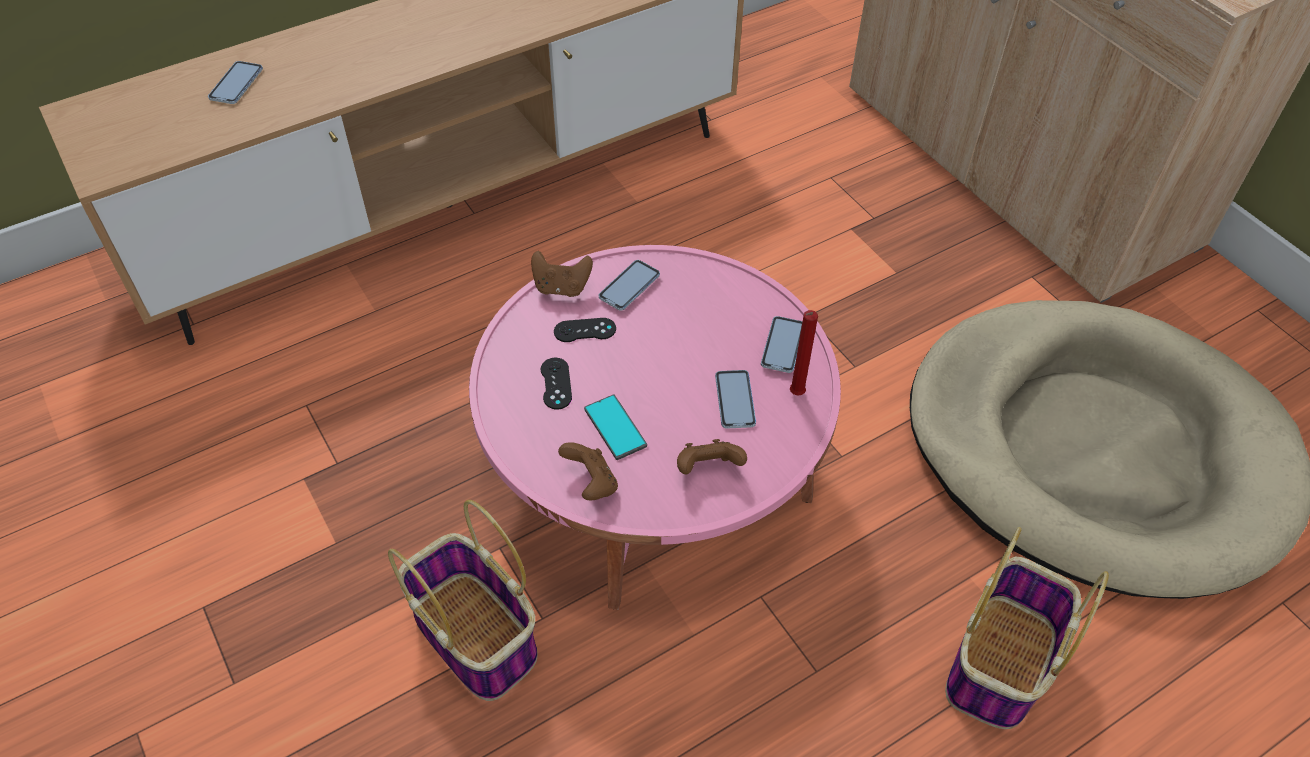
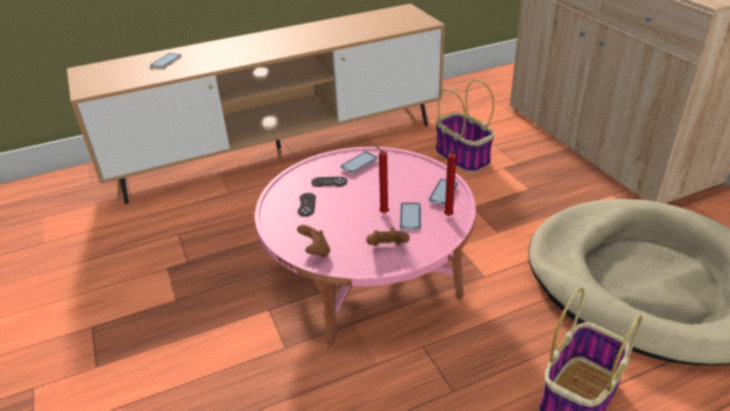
camera: 10 degrees right, 15 degrees down
(477, 637) = (244, 354): basket -> basket (463, 157)
(561, 287) = (320, 162): brown game controller -> none
(615, 427) = (336, 226): phone -> none
(687, 393) = (382, 212): none -> red candle

